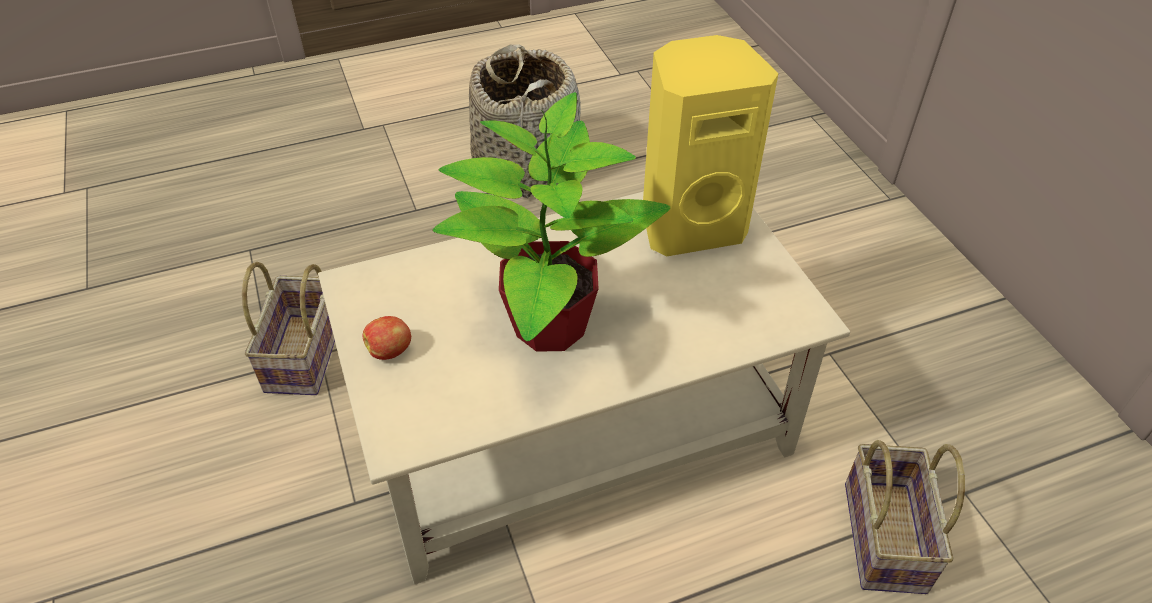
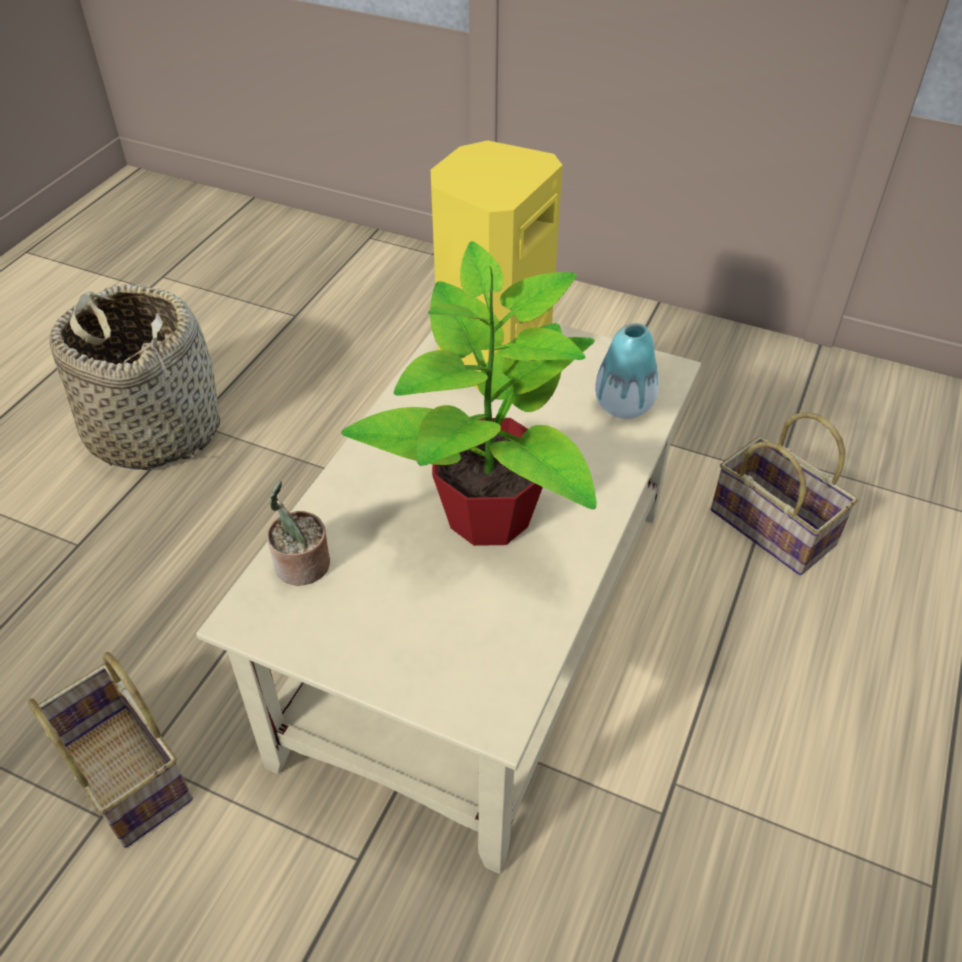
camera: 45 degrees left, 0 degrees up
(390, 350) = (378, 644): apple -> none
(409, 276) = (302, 567): none -> potted plant
(741, 320) = (623, 405): none -> vase

